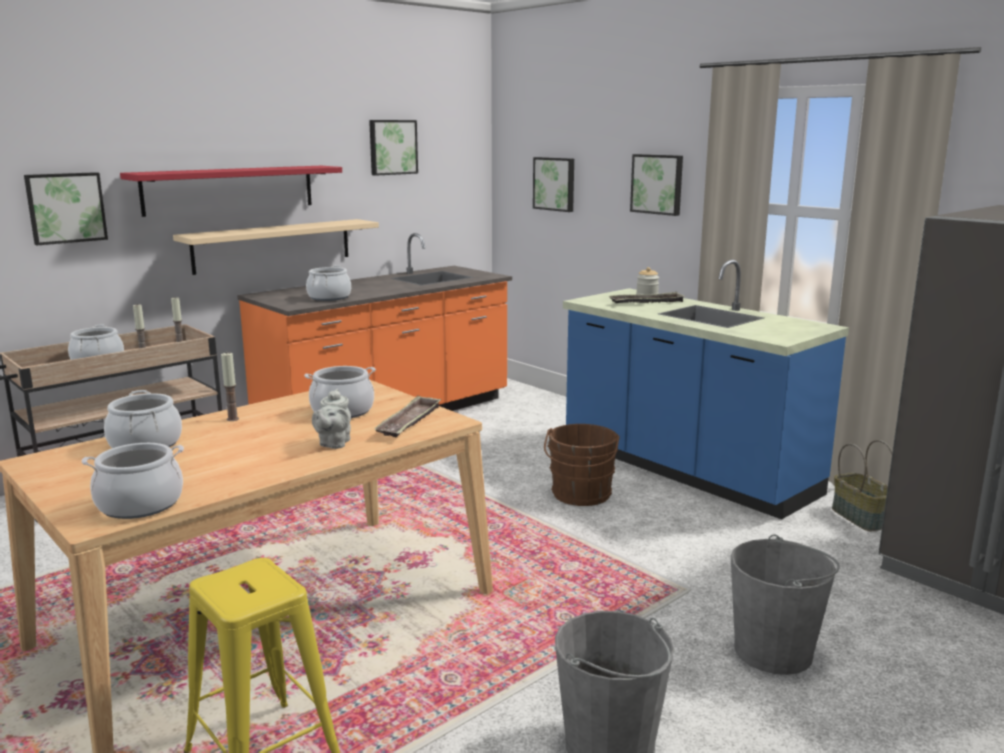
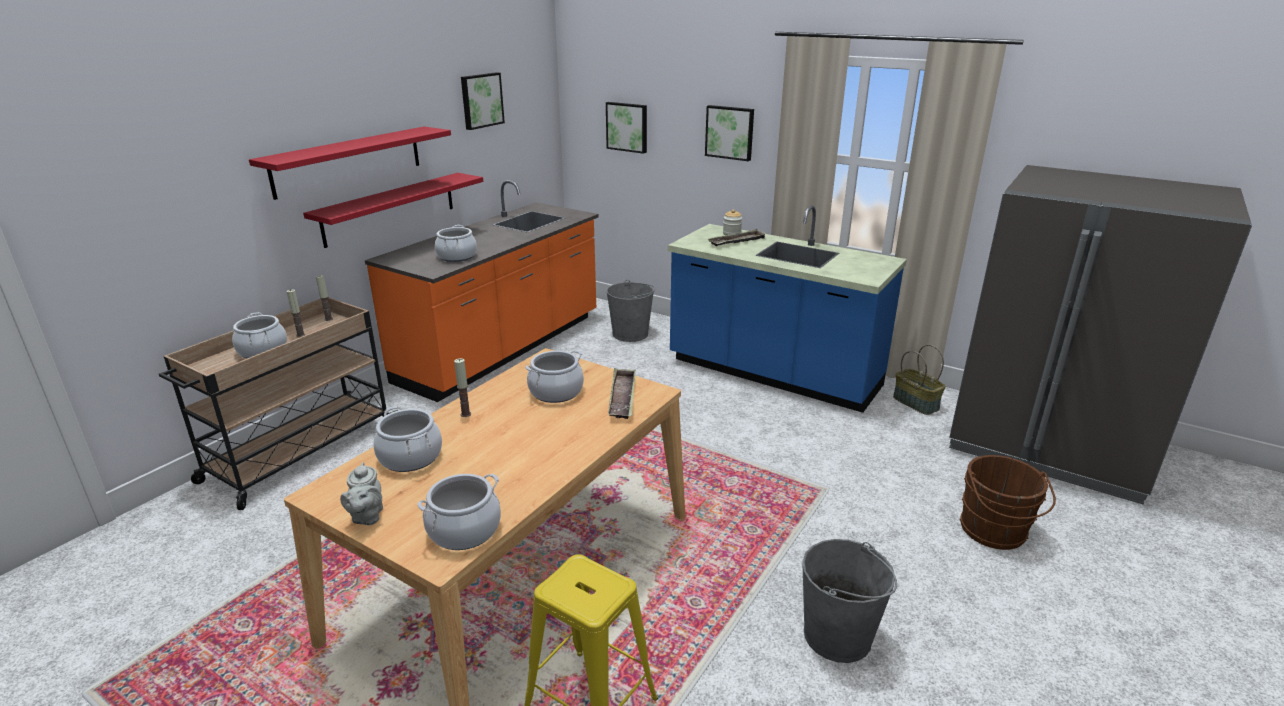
camera: 15 degrees left, 10 degrees up
(66, 208) = (202, 202): picture -> none
(273, 245) = (390, 208): beige shelf -> red shelf
(333, 444) = (577, 432): grey teapot -> grey teapot (367, 517)
(580, 495) = (705, 411): brown bucket -> brown bucket (994, 532)
(774, 651) = (910, 533): grey bucket -> grey bucket (630, 334)

